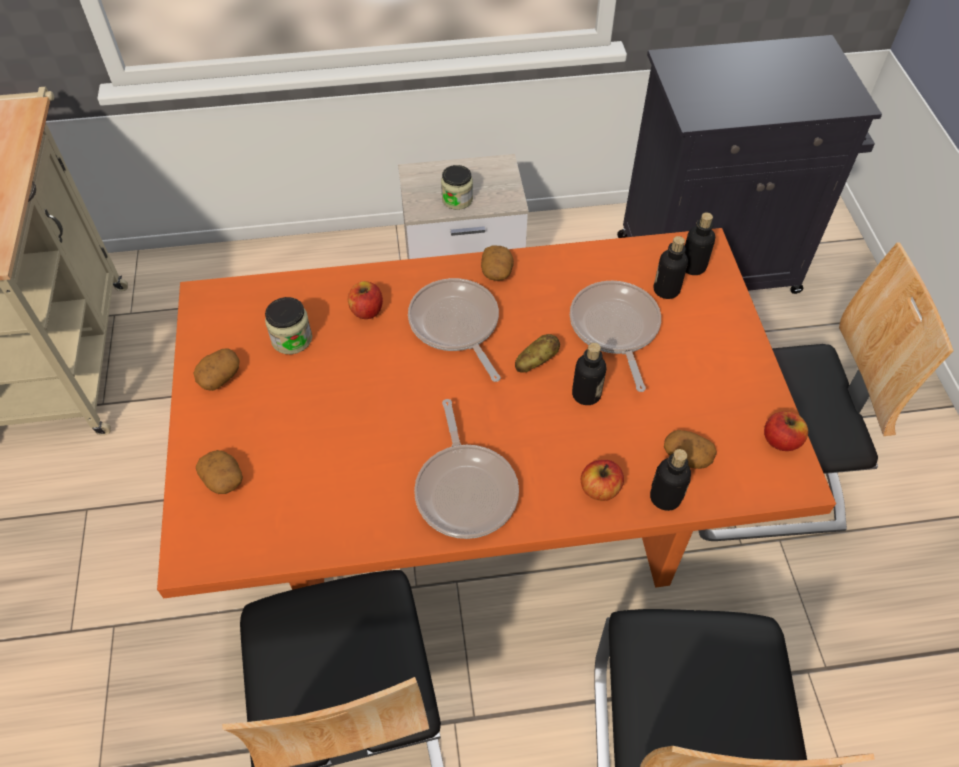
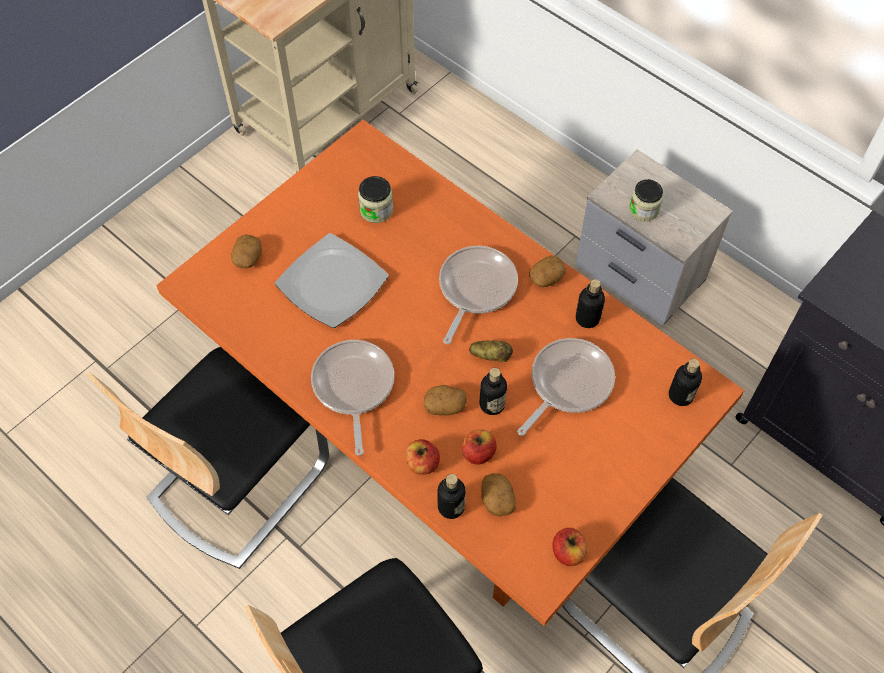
camera: 50 degrees right, 5 degrees up
(220, 376) = (314, 197): potato -> potato (445, 405)
(334, 428) = (332, 284): none -> plate
(366, 310) = (438, 231): apple -> apple (478, 453)
(465, 489) = (353, 387): frying pan -> frying pan turned 135 degrees clockwise
(666, 290) = (638, 392): bottle -> bottle (587, 318)

